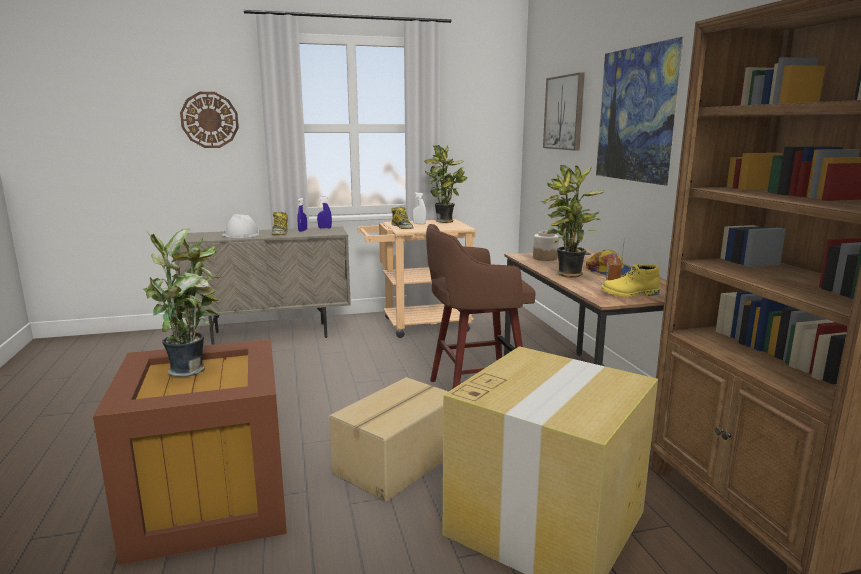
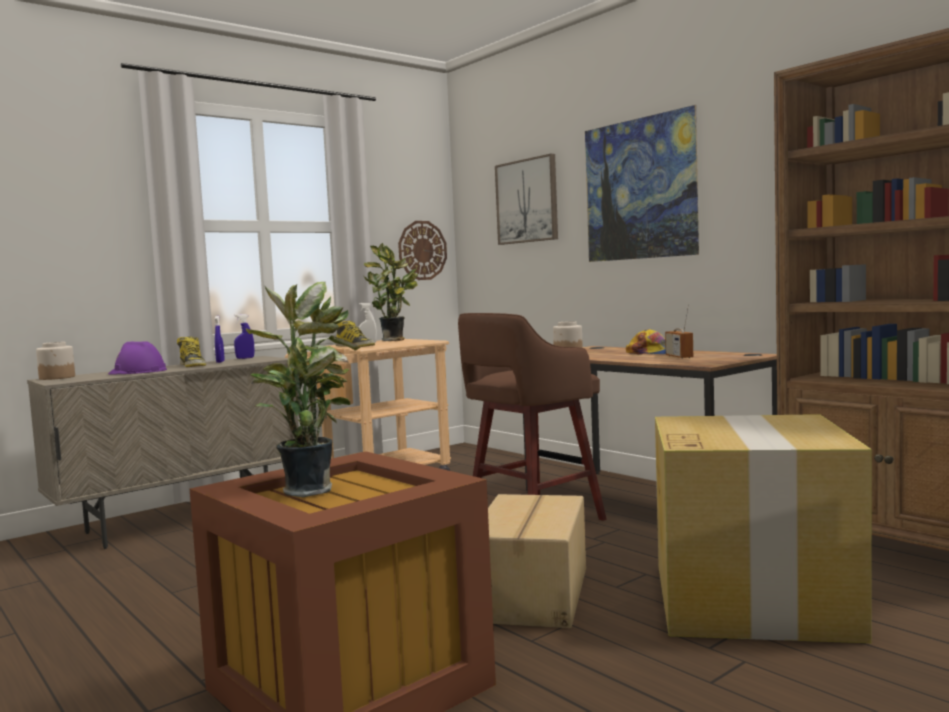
camera: 25 degrees left, 10 degrees down
(194, 234) = (57, 377): none -> jar
(209, 120) = (63, 212): wall clock -> wall clock (422, 250)
(240, 235) = (137, 371): white hard hat -> purple hard hat
(568, 275) = (624, 358): potted plant -> none
(630, 294) = (714, 359): yellow boot -> none

